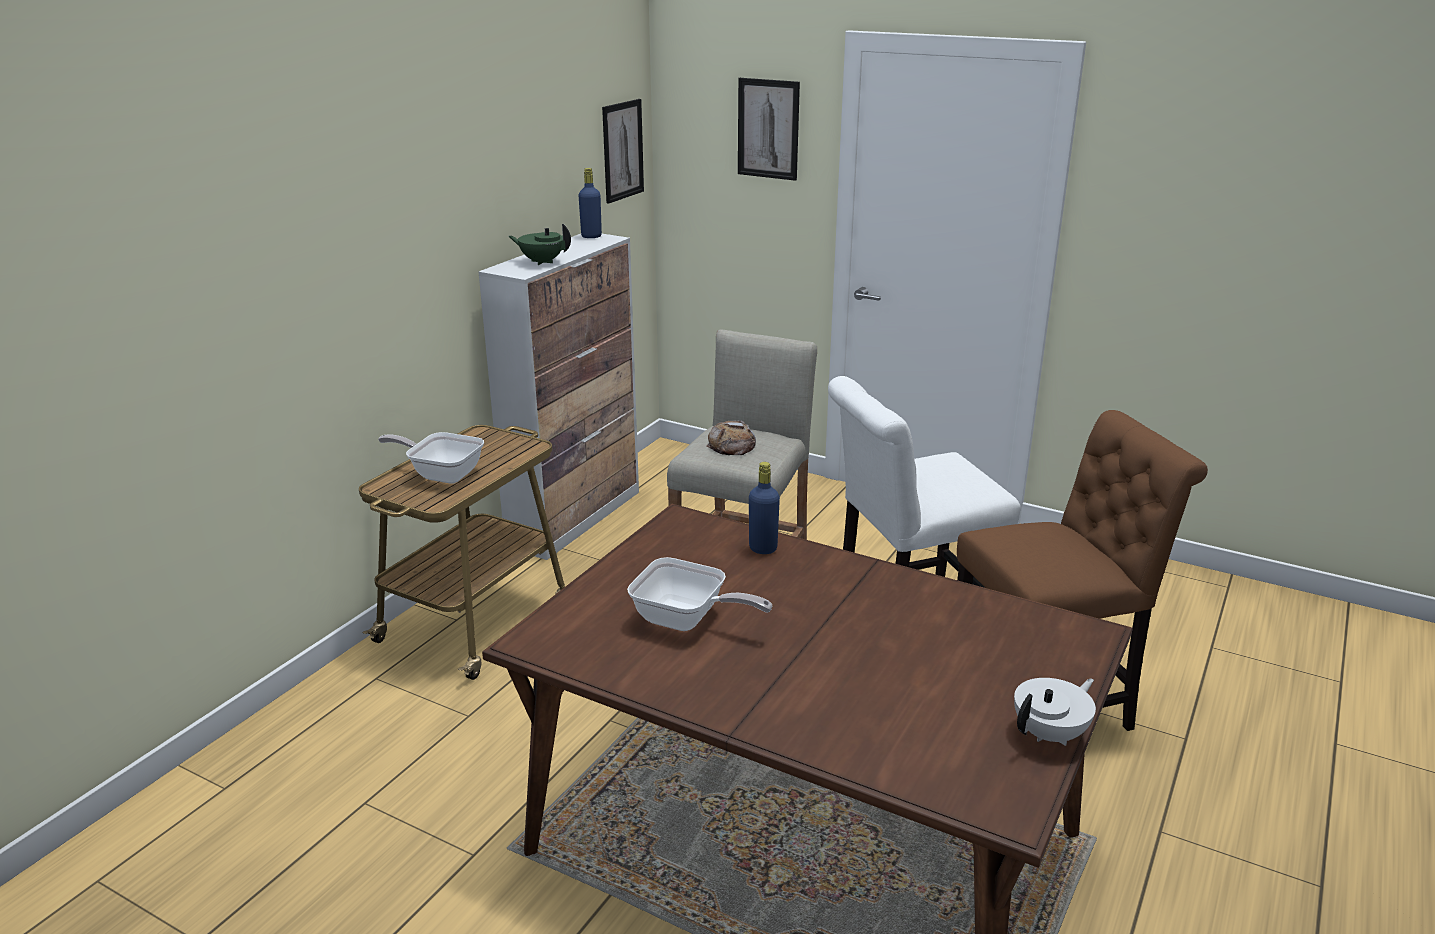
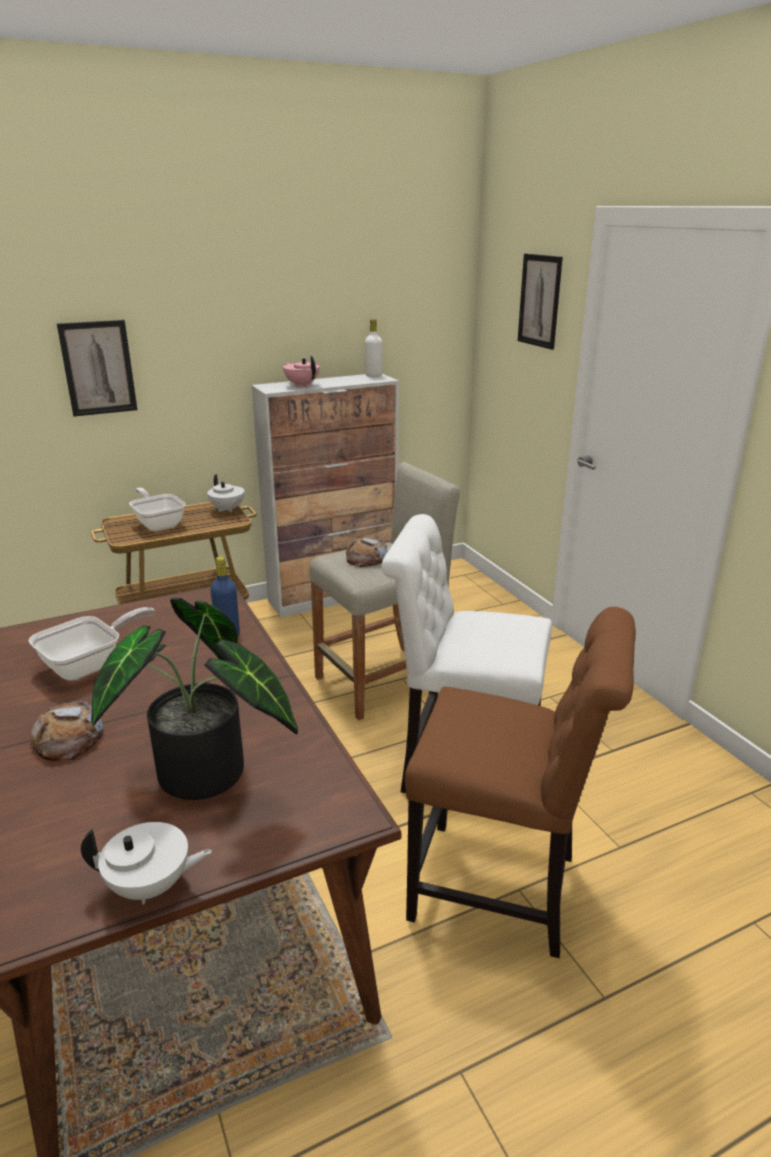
camera: 35 degrees right, 0 degrees up
(498, 436) = (227, 510): none -> white teapot
(542, 262) = (302, 385): green teapot -> pink teapot
(591, 236) = (373, 376): blue bottle -> white bottle
(622, 150) = (433, 312): picture -> picture (98, 368)
(687, 620) = (90, 665): frying pan -> frying pan turned 105 degrees counterclockwise
(793, 680) = (68, 739): none -> bread
(957, 656) = (206, 779): none -> potted plant

